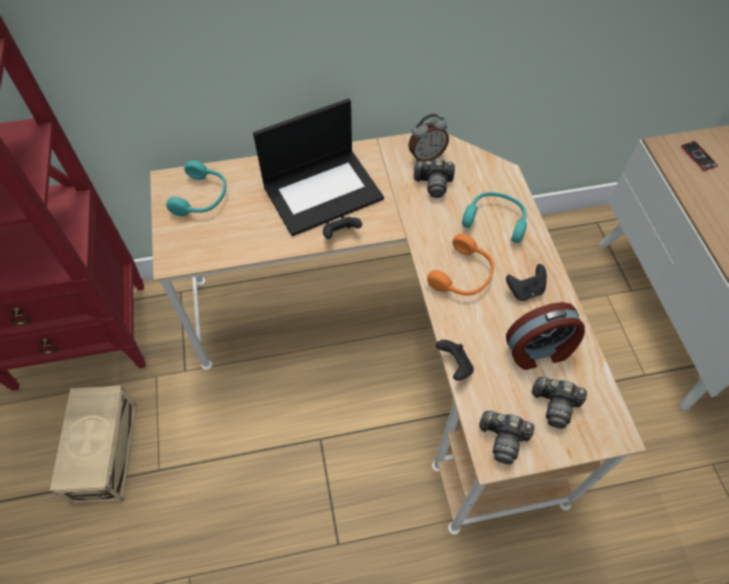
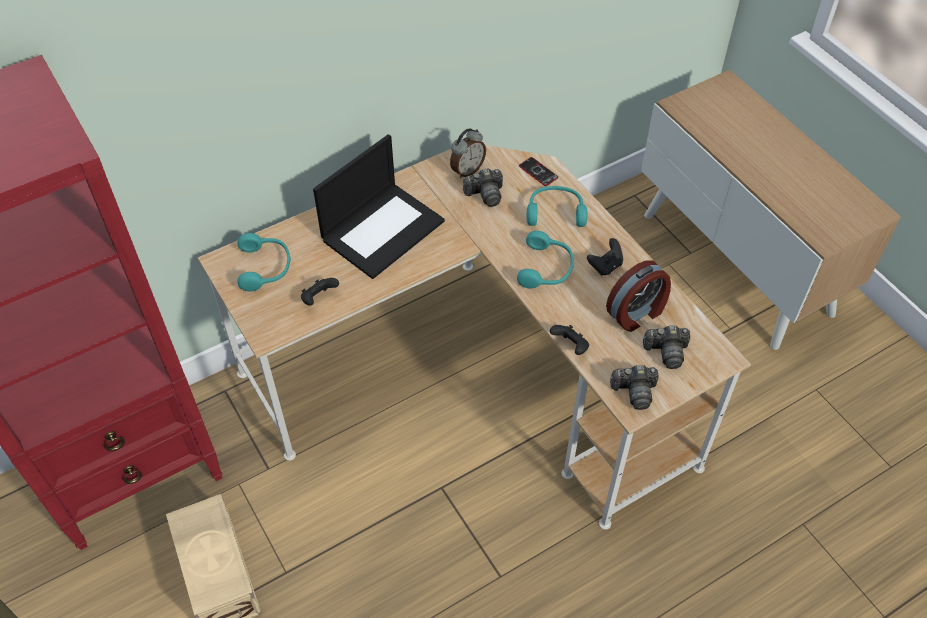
camera: 20 degrees left, 5 degrees down
(340, 234) = (418, 264): black game controller -> black game controller (319, 298)
(463, 275) = (546, 269): orange headphones -> turquoise headphones
(698, 156) = (711, 106): phone -> phone (538, 172)

